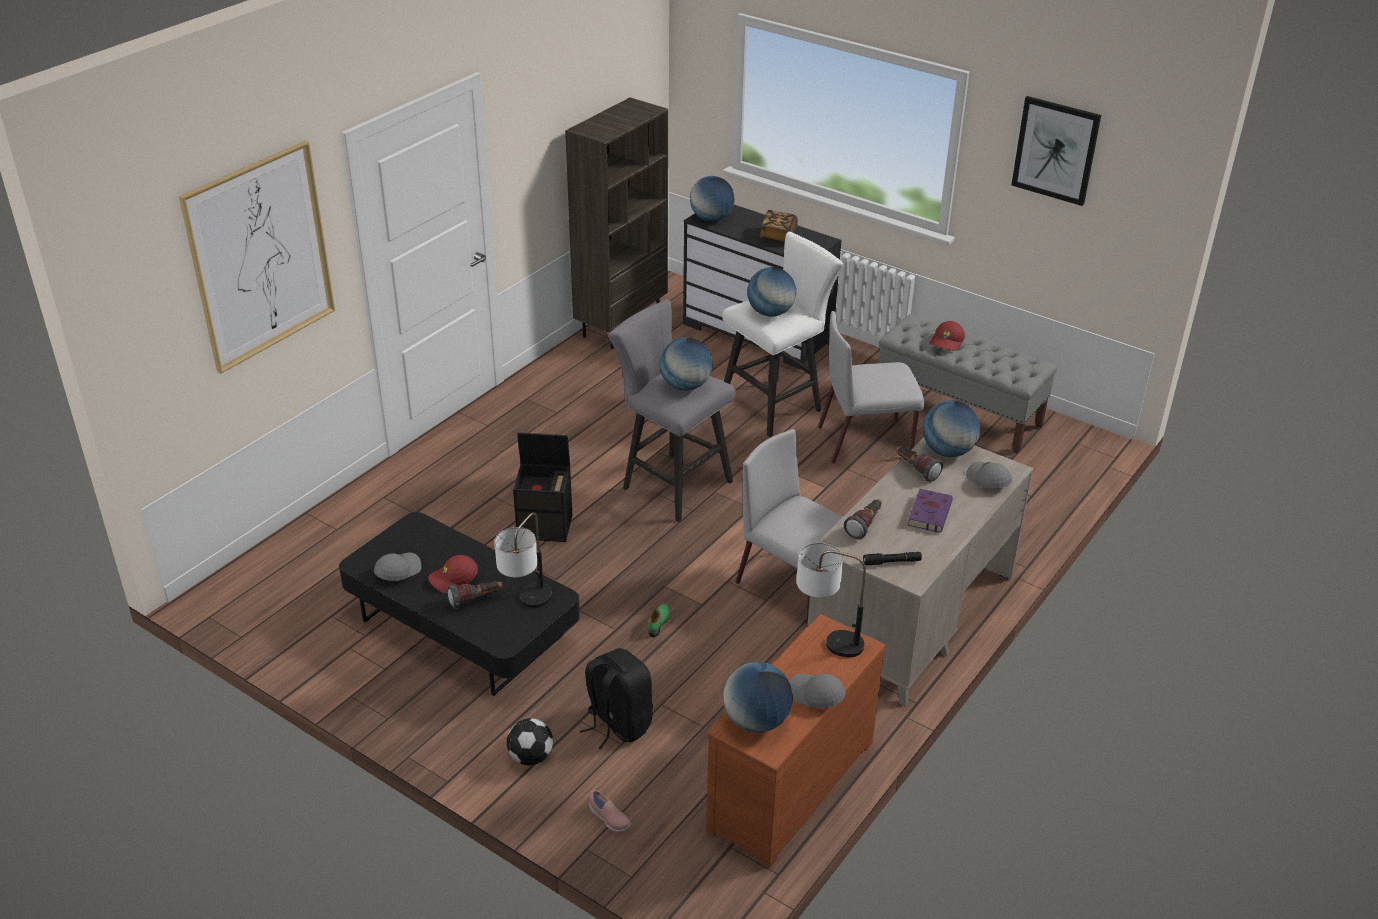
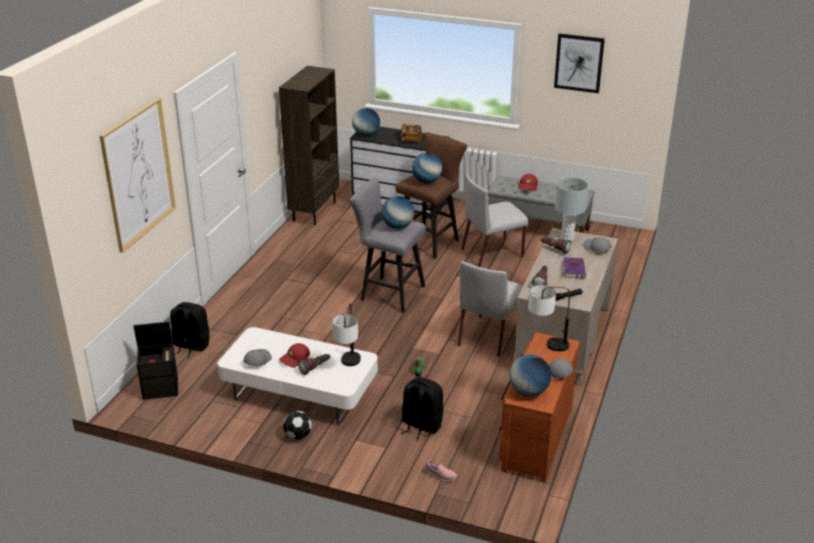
camera: 15 degrees left, 5 degrees down
(342, 520) = (190, 346): none -> black backpack
(462, 629) = (300, 392): black coffee table -> white coffee table
(530, 757) = (377, 453): football -> football (298, 436)
(546, 526) = (323, 328): black storage box -> black storage box (161, 388)
(776, 404) = (430, 241): white stool -> brown stool
(795, 587) = (489, 335): grey chair -> grey chair turned 90 degrees counterclockwise
(947, 451) = (567, 237): globe -> grey table lamp

